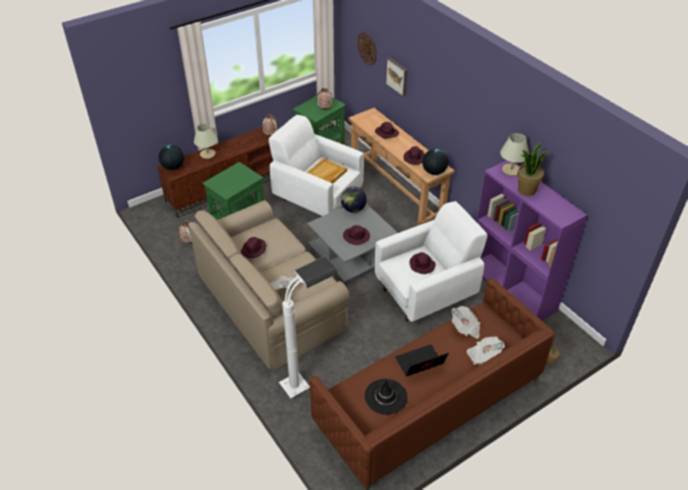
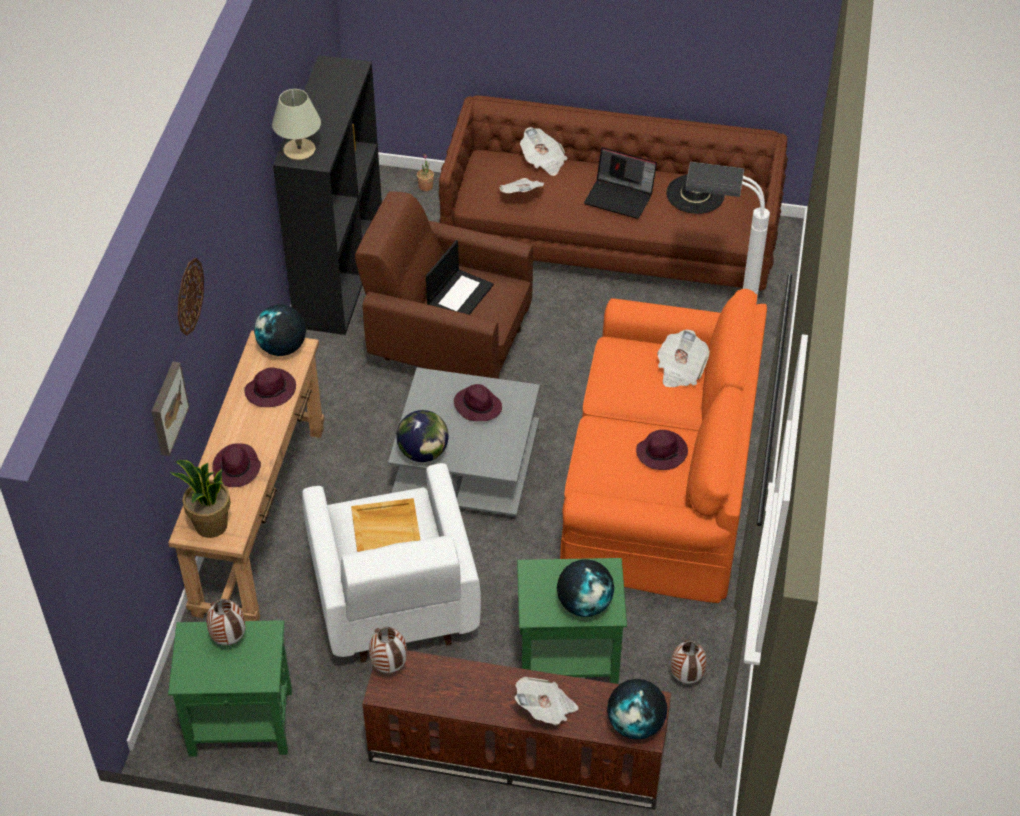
camera: 135 degrees left, 5 degrees up
(207, 154) = (546, 709): beige table lamp -> newspaper
(224, 179) = (584, 604): none -> globe
(270, 300) = (659, 481): beige sofa -> orange sofa
(367, 48) = (125, 490): wall clock -> wall clock (189, 296)
(422, 265) = (460, 295): purple hat -> laptop
(426, 293) = (448, 342): white armchair -> brown armchair
(513, 287) = (339, 273): purple bookcase -> black bookcase
(526, 190) = (329, 118): potted plant -> potted plant (210, 526)

